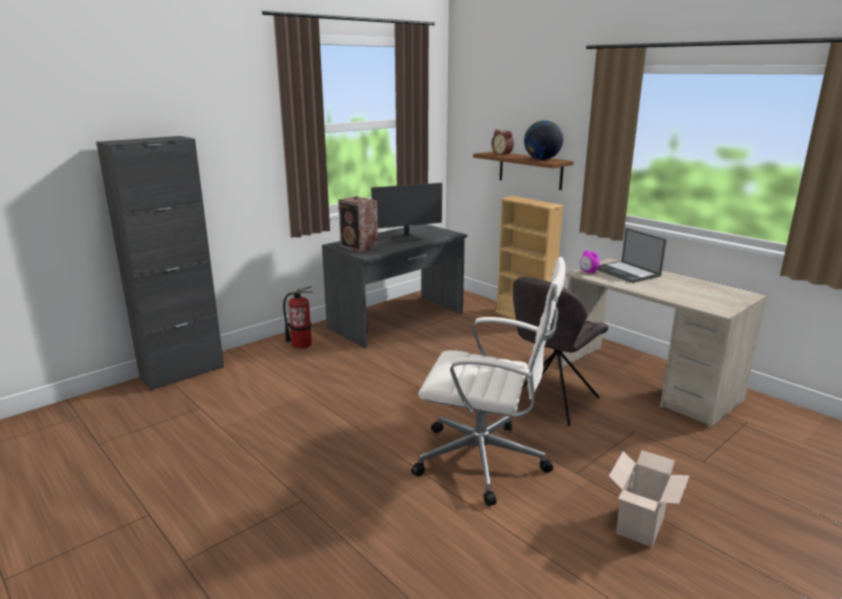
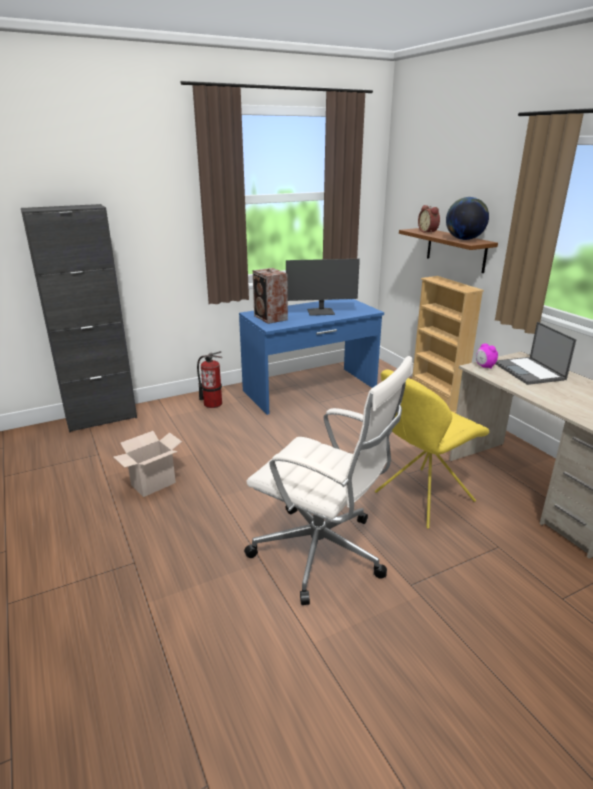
camera: 15 degrees right, 5 degrees up
(397, 321) = (310, 390): grey desk -> blue desk
(551, 402) = (421, 498): grey chair -> yellow chair
(641, 527) = (453, 665): cardboard box -> cardboard box (153, 485)

